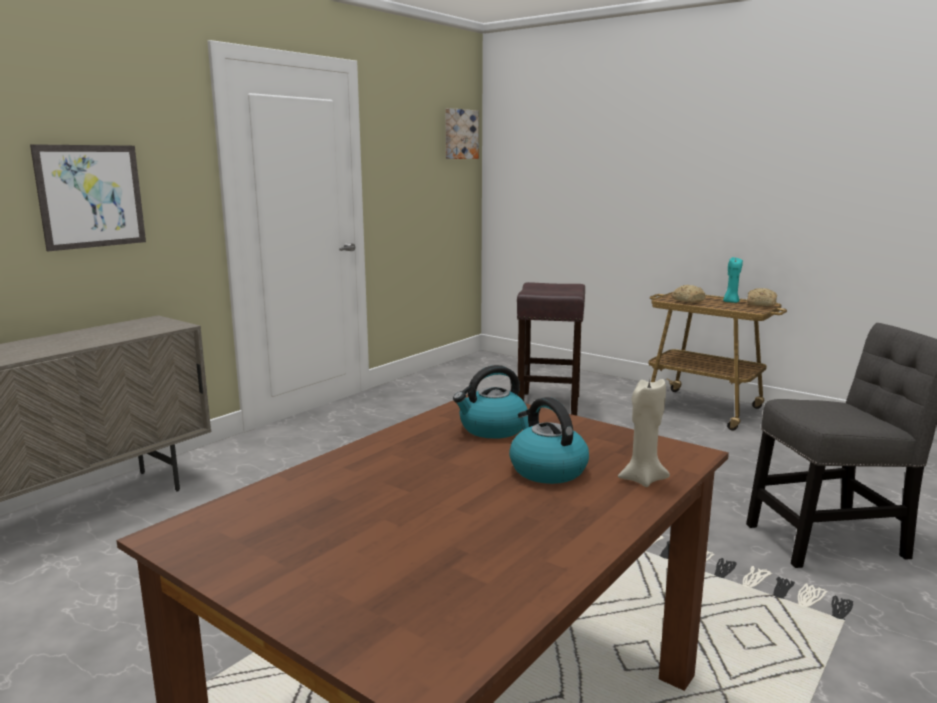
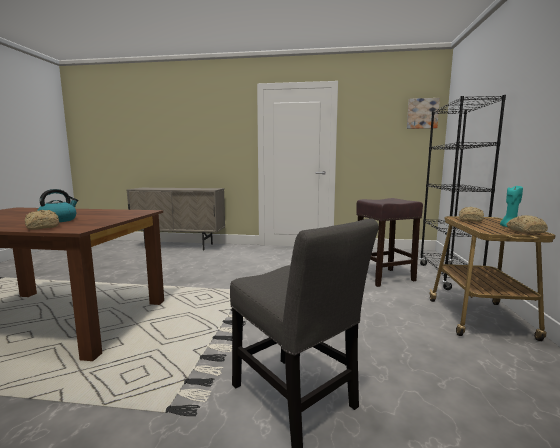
camera: 60 degrees right, 5 degrees down
(91, 196) = (207, 143): picture -> none
(492, 429) = (109, 214): kettle -> none
(583, 379) = (448, 277): none -> black bookcase
(642, 479) = (42, 227): beige candle -> bread

